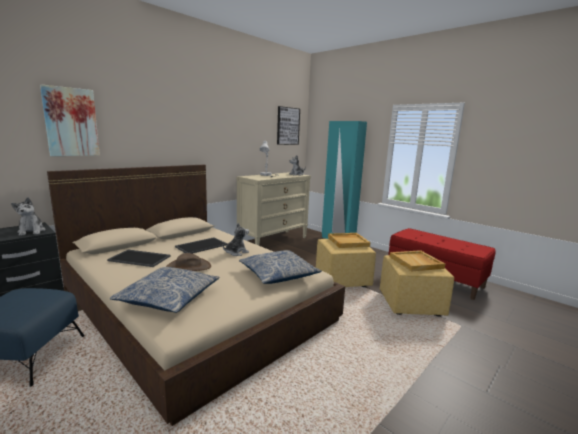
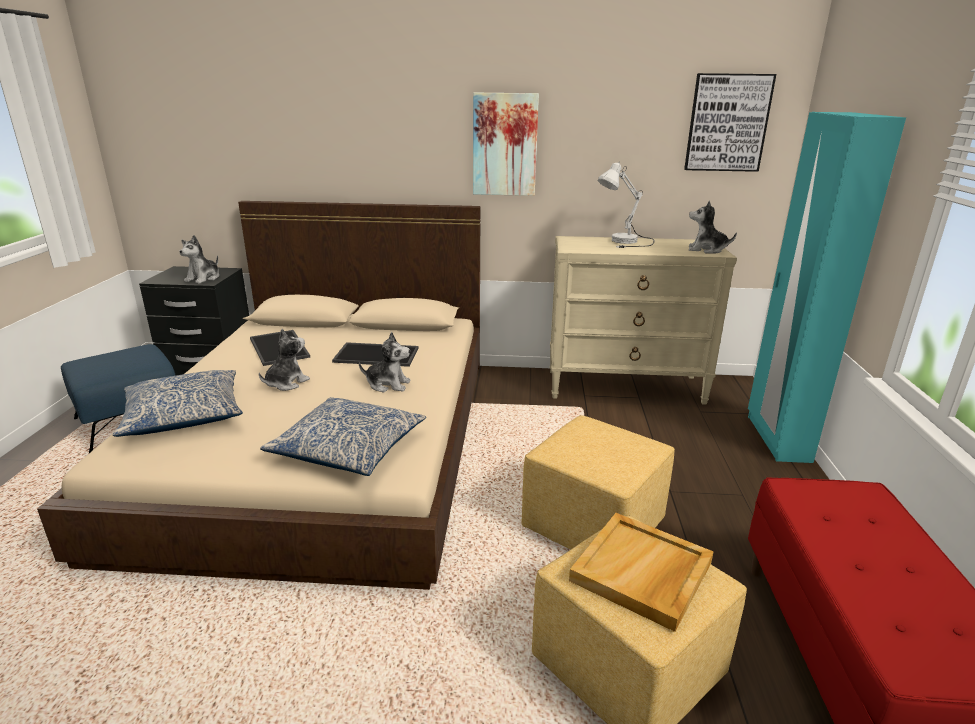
camera: 50 degrees right, 10 degrees up
(71, 122) = (269, 131): picture -> picture (505, 145)
(188, 268) = (286, 383): brown hat -> plush toy
(348, 241) = (616, 446): beige tray -> none

